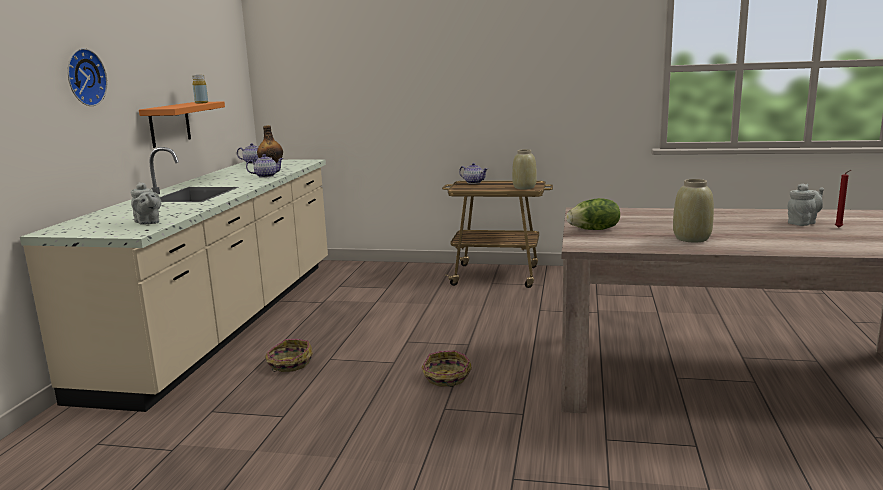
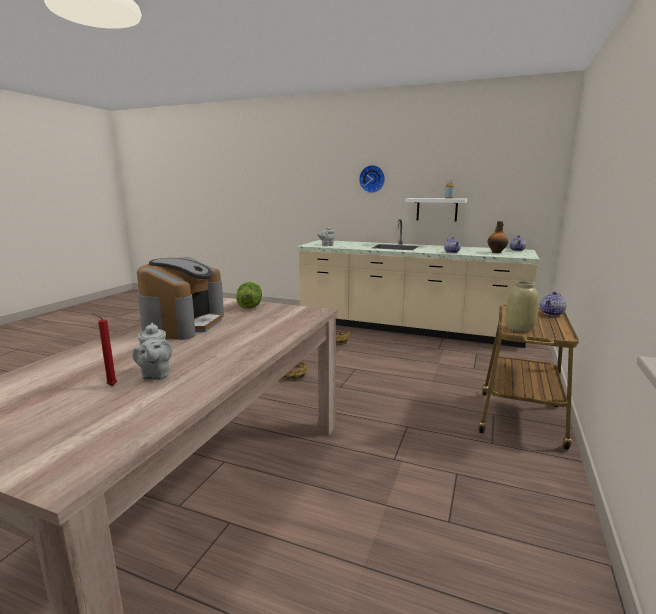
camera: 100 degrees right, 0 degrees up
(169, 124) = (437, 209): orange shelf -> white shelf
(691, 239) = (184, 324): beige vase -> coffee machine

